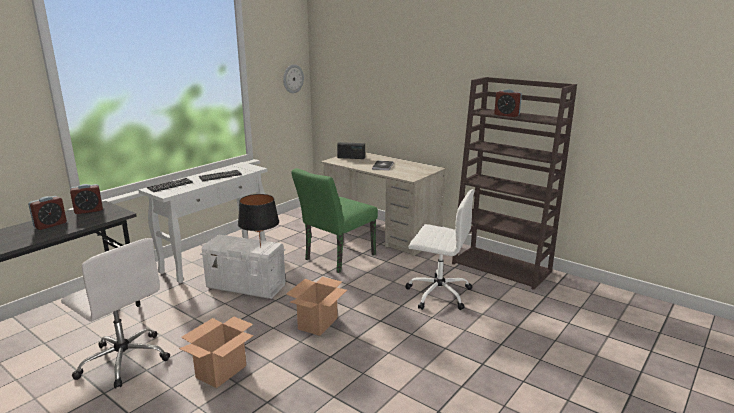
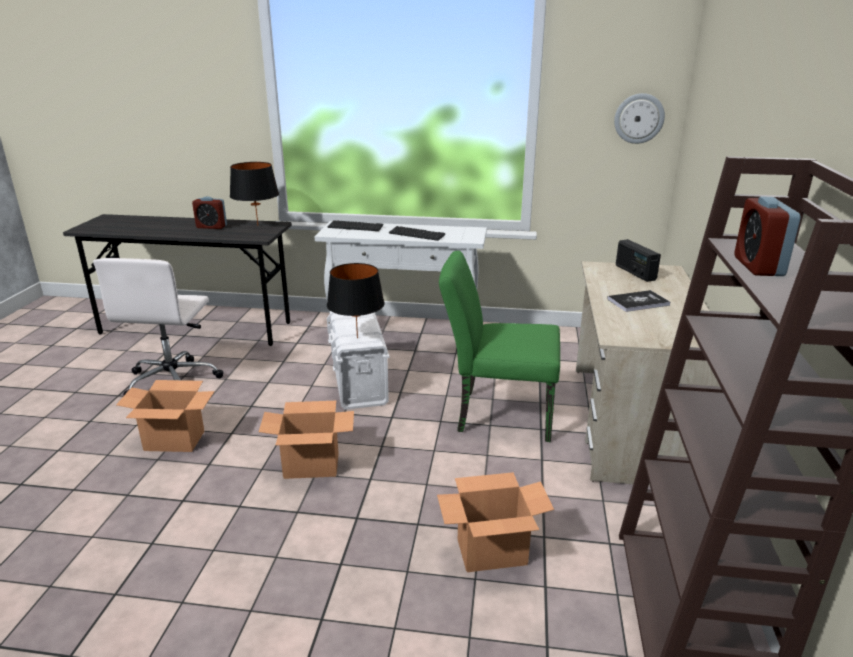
camera: 60 degrees right, 5 degrees up
(89, 210) = (258, 225): alarm clock -> black table lamp
(437, 293) = (491, 552): white office chair -> cardboard box

